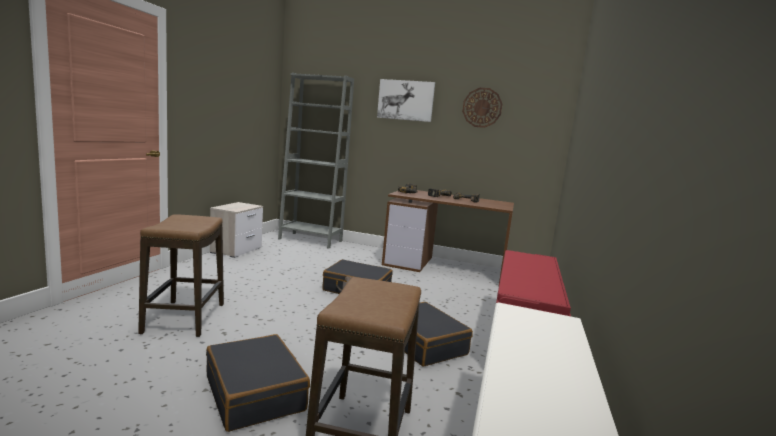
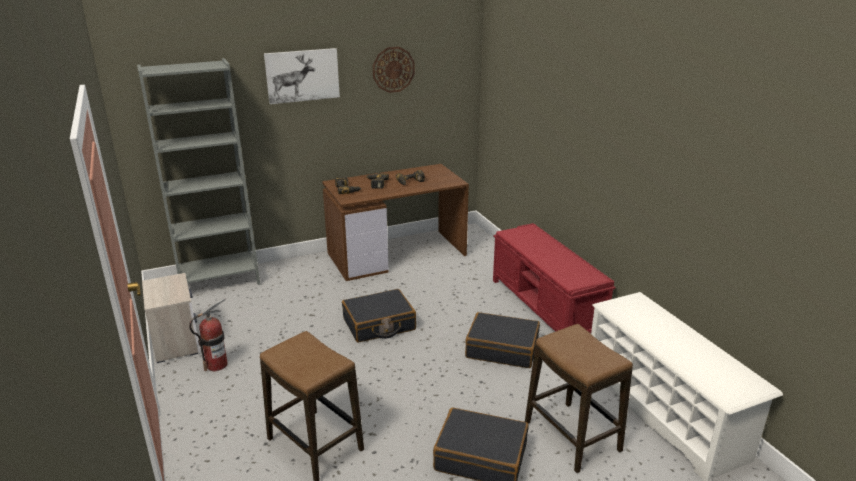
camera: 40 degrees left, 15 degrees up
(231, 265) = (217, 365): none -> fire extinguisher

